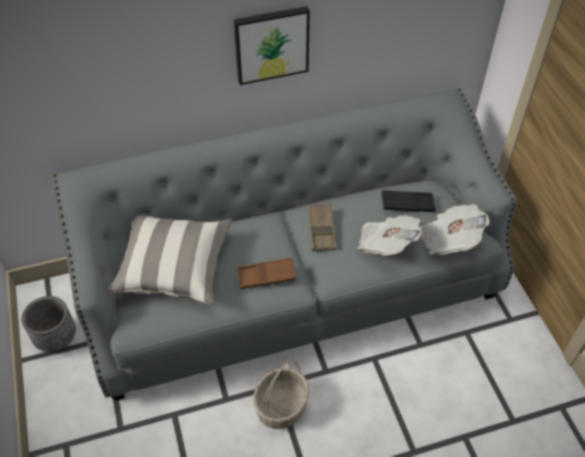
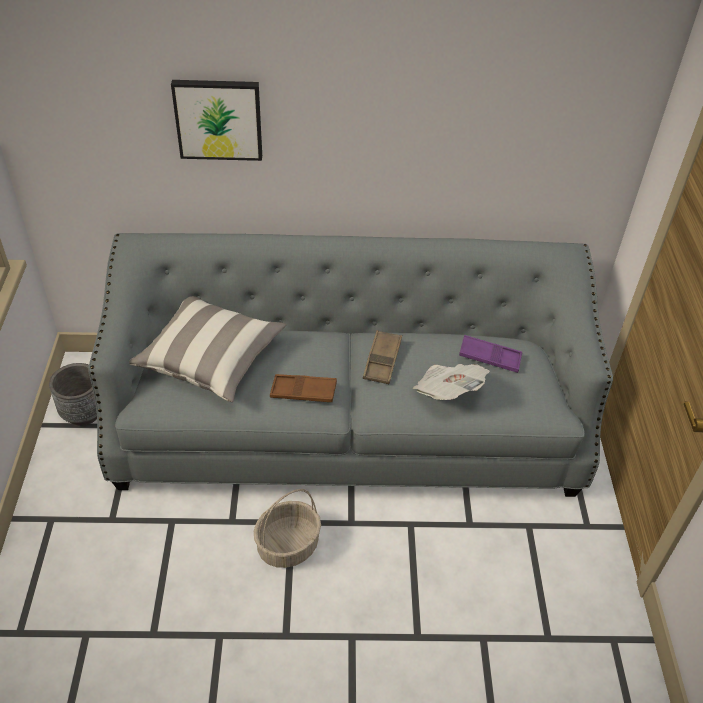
camera: 15 degrees right, 5 degrees down
(271, 44) = (367, 141): picture -> picture (218, 119)
(407, 204) = (489, 357): black tray -> purple tray
(449, 239) = (522, 405): newspaper -> none

